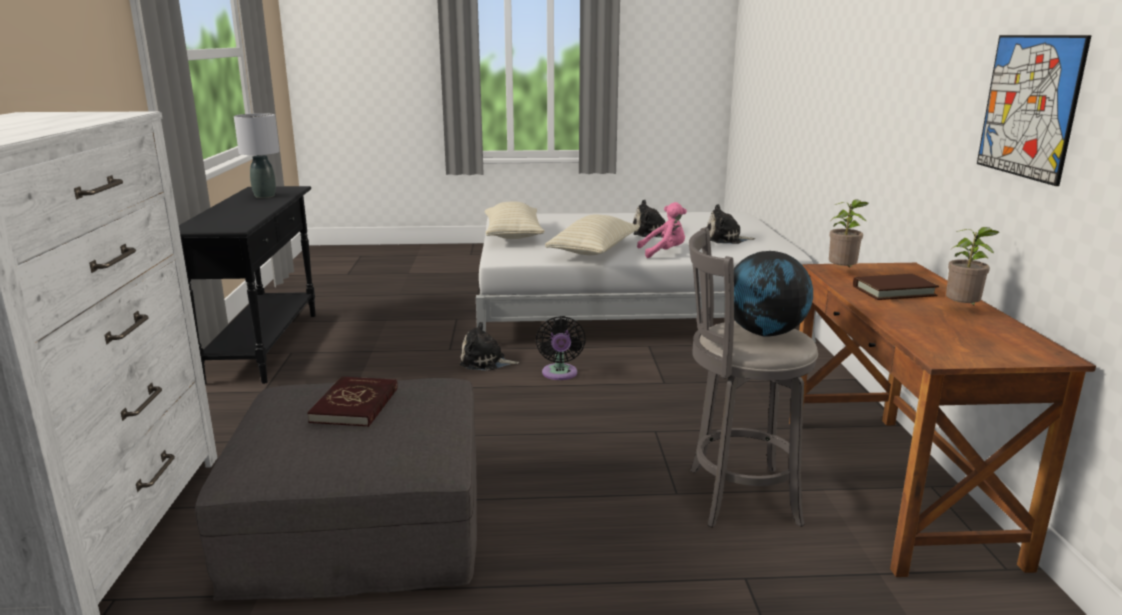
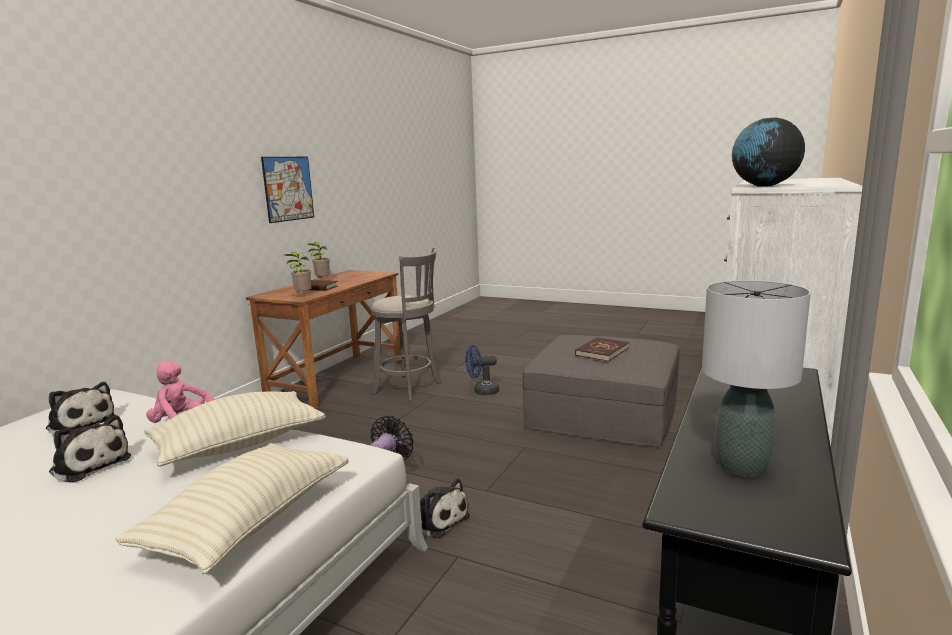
camera: 150 degrees left, 5 degrees down
(606, 522) = (482, 391): none -> blue fan
(765, 333) = (397, 298): globe -> globe (764, 186)

